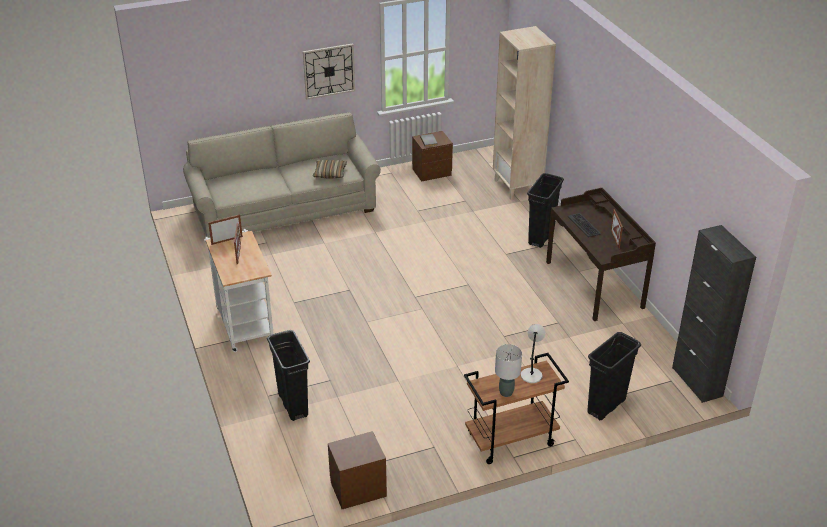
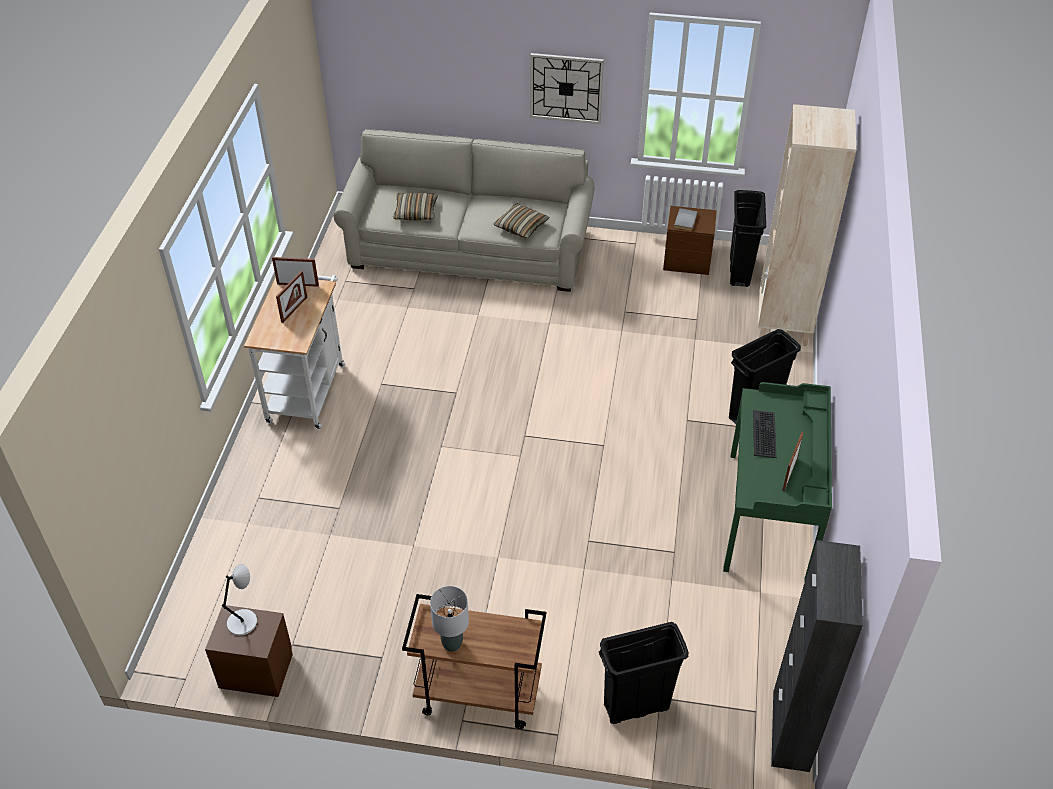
camera: 30 degrees right, 10 degrees up
(250, 186) = (415, 212): none -> pillow
(293, 405) = (274, 522): black trash can -> black trash can (739, 271)
(531, 375) = (505, 633): grey table lamp -> grey table lamp (243, 621)
(595, 284) = (769, 515): brown desk -> green desk

